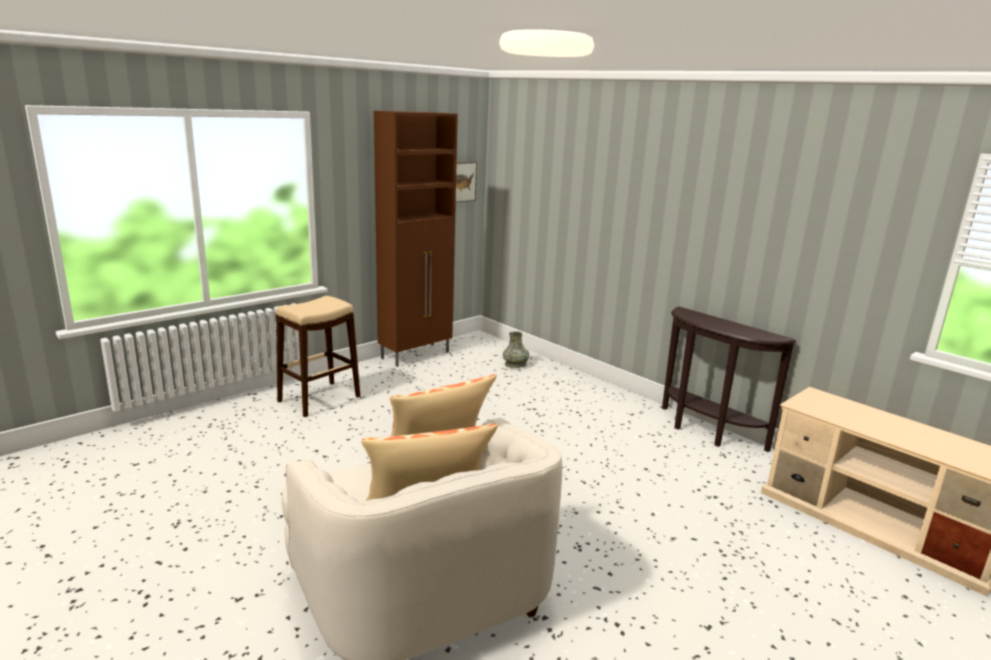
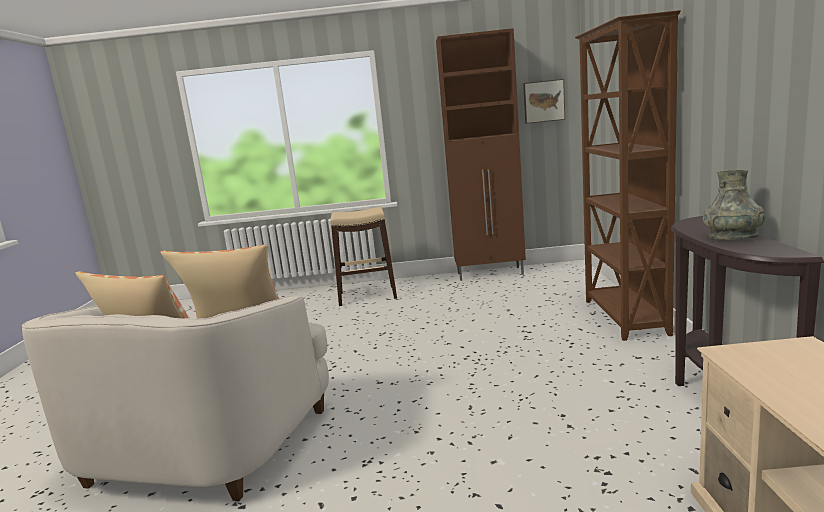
camera: 45 degrees right, 5 degrees down
(515, 364) = (573, 291): grey vase -> grey vase (732, 237)
(582, 383) = (624, 317): none -> brown bookcase

